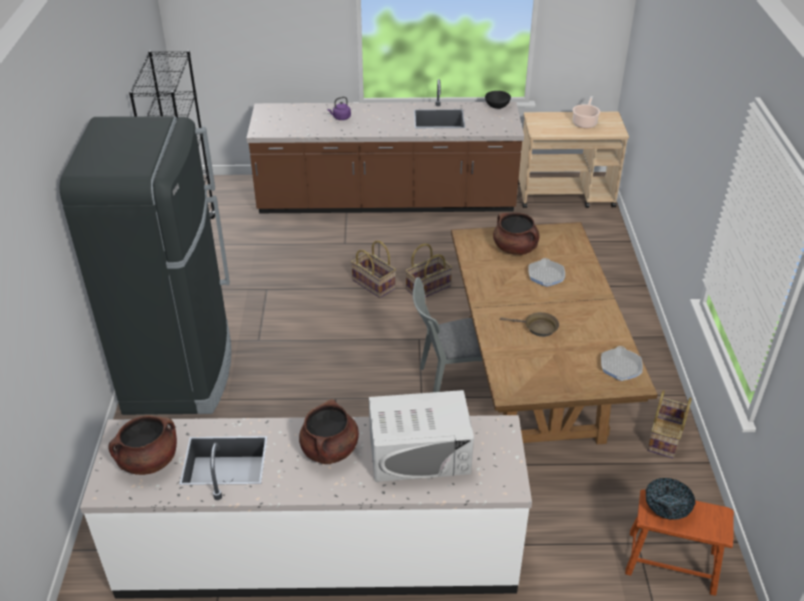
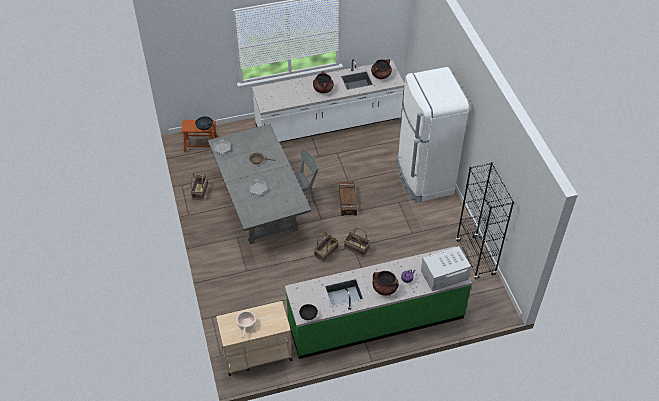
camera: 165 degrees right, 10 degrees up
(180, 372) = (424, 179): black fridge -> white fridge
(355, 360) = (347, 201): none -> crate
(386, 201) = (375, 320): brown counter -> green counter
(419, 453) = (292, 94): white microwave -> white microwave (444, 275)
(515, 248) = (275, 203): brown cooking pot -> brown cooking pot (384, 288)
(533, 383) = (260, 206): brown dining table -> grey dining table

